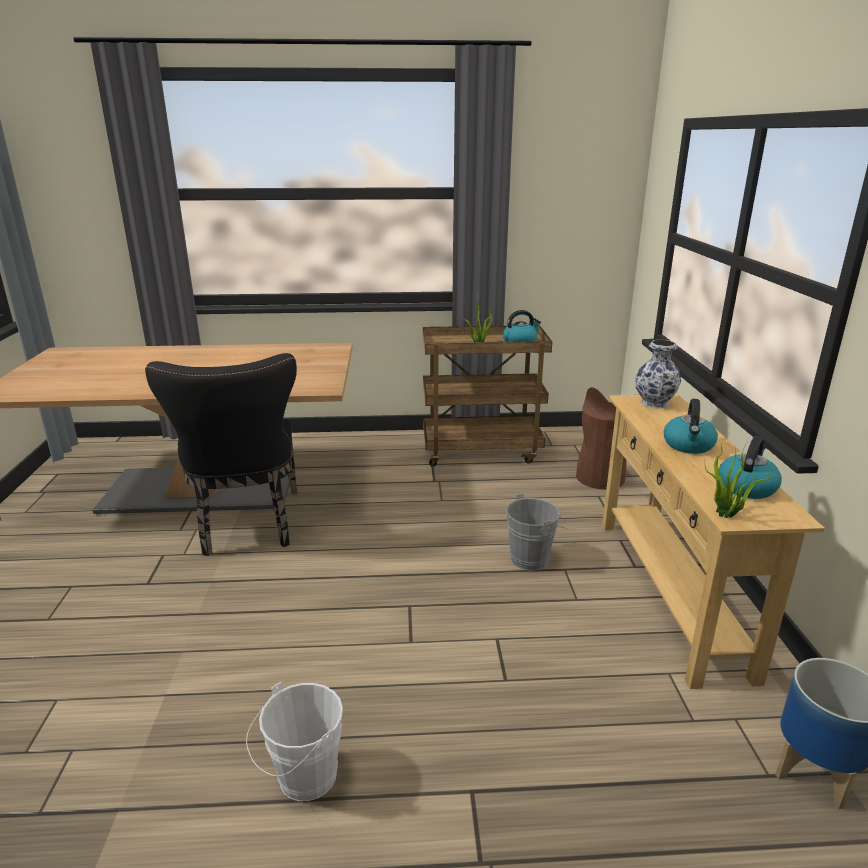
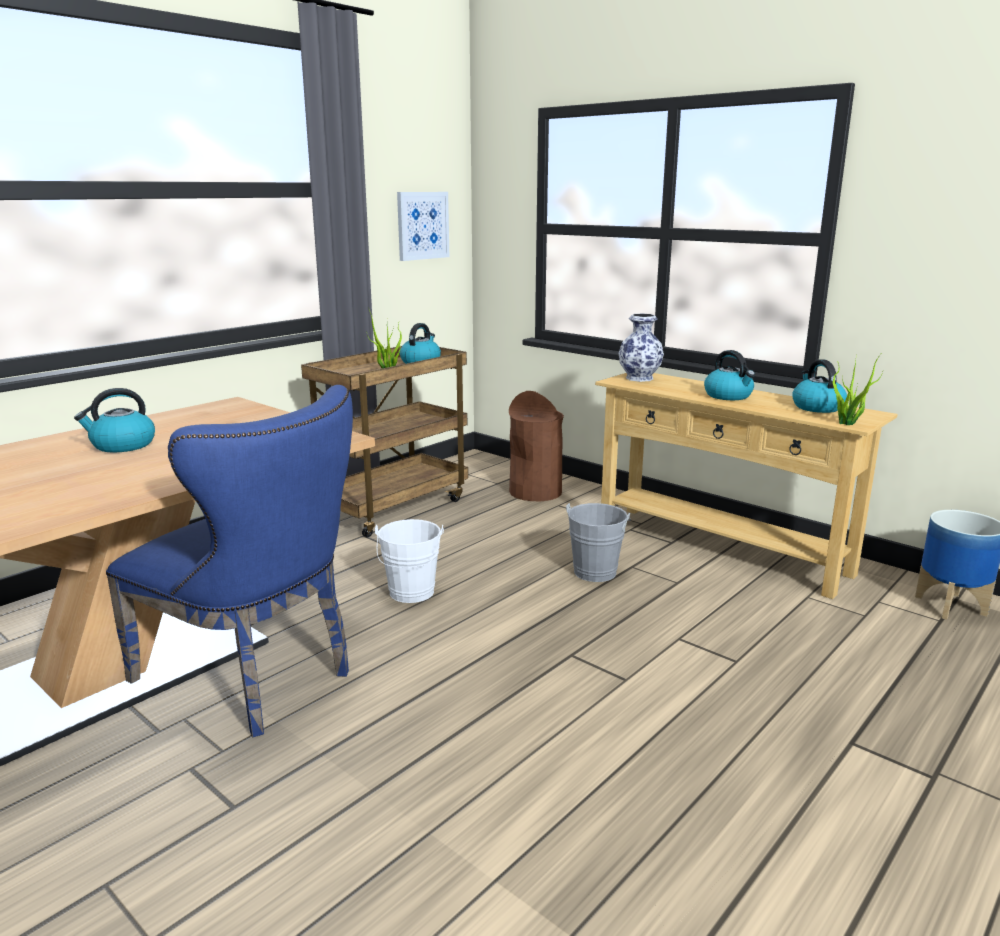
camera: 45 degrees left, 5 degrees down
(233, 360) = (122, 445): none -> kettle
(248, 526) = (257, 680): black chair -> blue chair
(302, 780) = (749, 832): white bucket -> white bucket (411, 594)
(578, 224) = (422, 225): none -> picture

